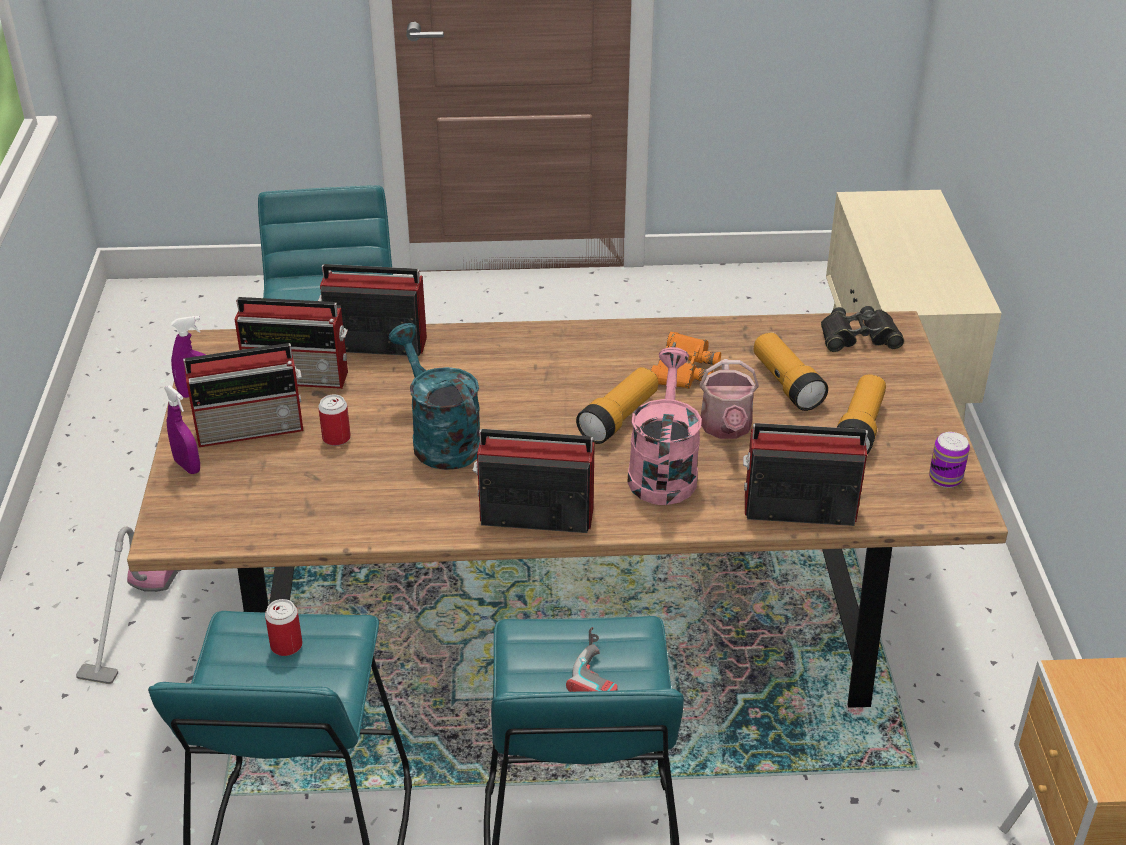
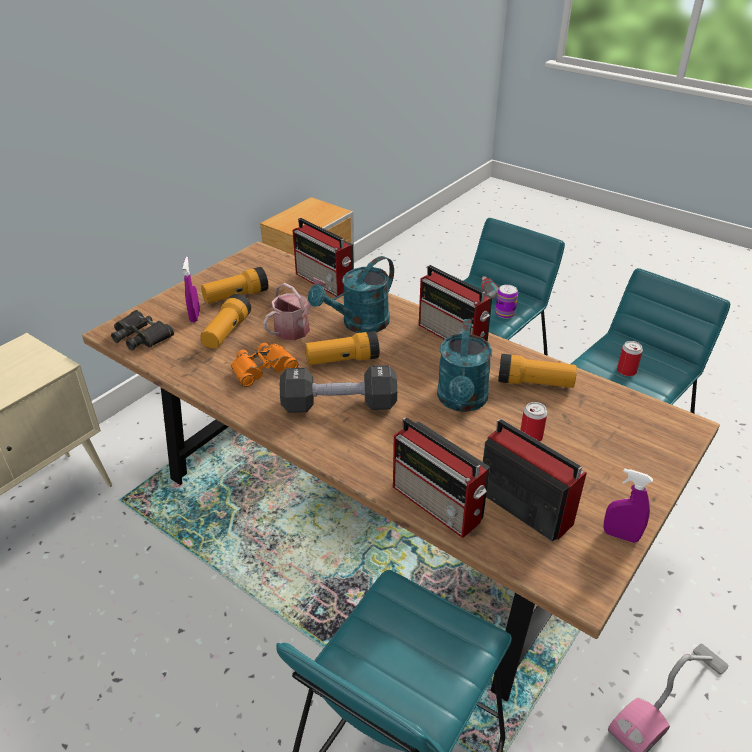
camera: 140 degrees left, 0 degrees up
(187, 466) = (654, 469): purple spray bottle -> purple spray bottle (195, 316)
(252, 428) = (589, 476): radio -> none
(377, 500) = (534, 383): none -> flashlight
(558, 374) = (339, 405): none -> black dumbbell
(663, 470) = (359, 324): pink watering can -> turquoise watering can
(945, 478) = (242, 264): can -> can (505, 313)

